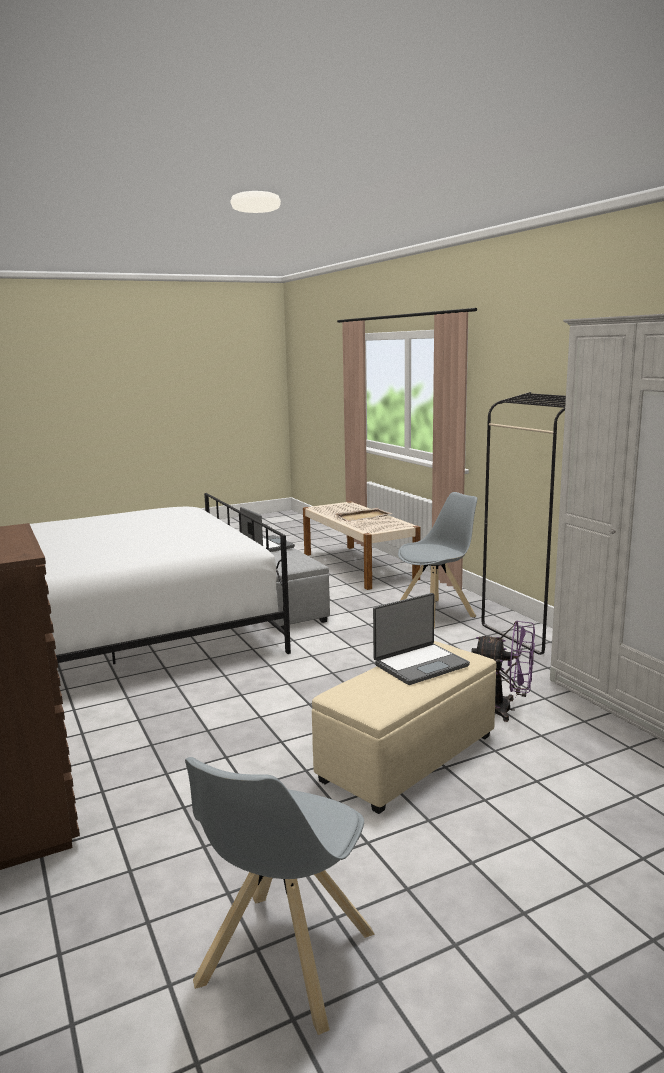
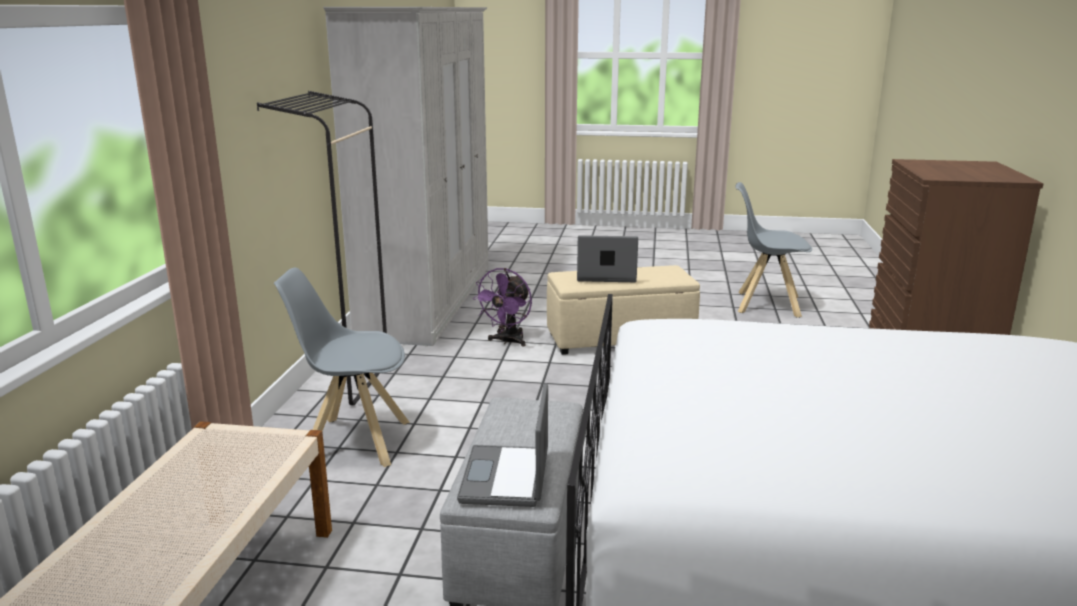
camera: 145 degrees left, 5 degrees up
(283, 961) = (765, 304): grey chair -> grey chair turned 135 degrees counterclockwise
(363, 516) = (176, 502): beige tray -> none
(504, 709) = (507, 341): purple fan -> purple fan turned 120 degrees counterclockwise

